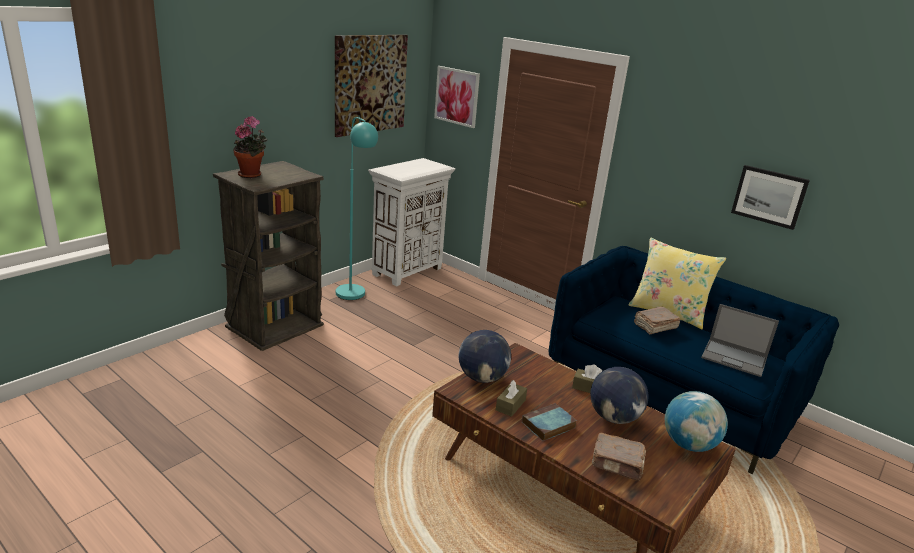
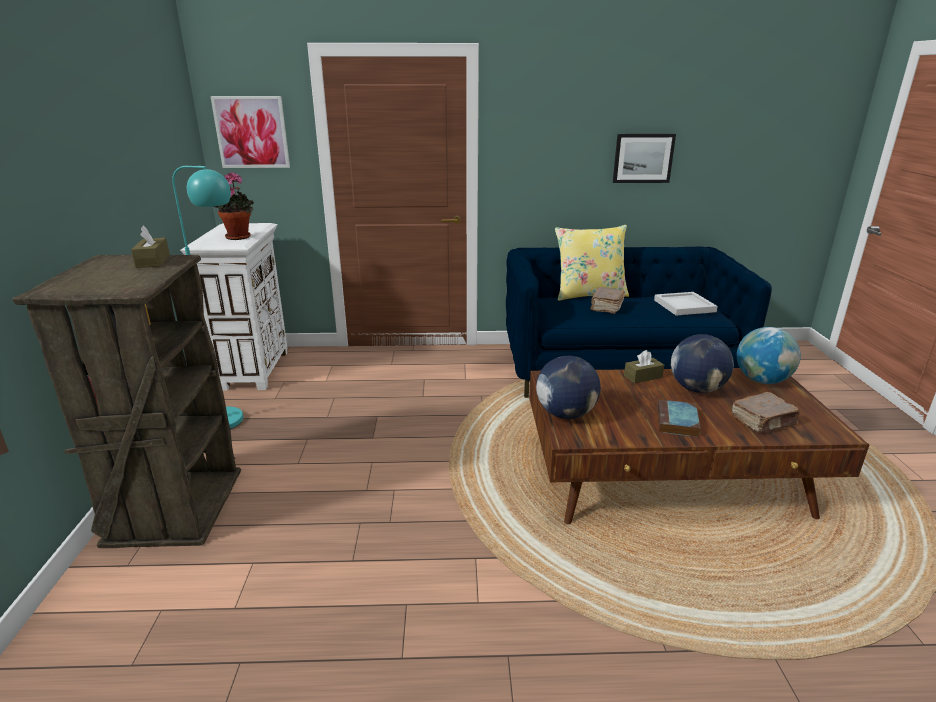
camera: 40 degrees left, 0 degrees up
(252, 175) = (89, 281): potted plant -> potted plant (240, 236)
(370, 84) = (150, 126): picture -> none
(510, 405) = (626, 423): brown tissue box -> brown tissue box (153, 261)
(735, 358) = (684, 305): laptop -> white tray

